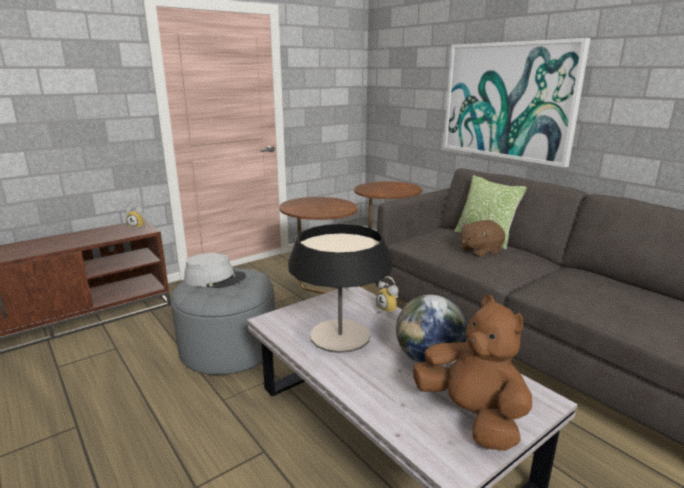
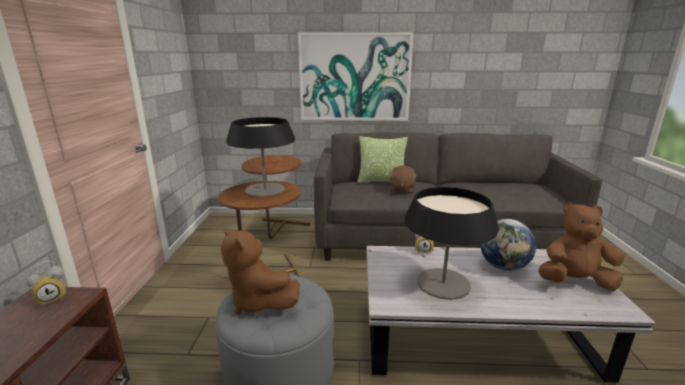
camera: 50 degrees left, 0 degrees up
(215, 279) = (259, 302): grey hat -> brown plush toy
(327, 205) = (265, 189): none -> table lamp

